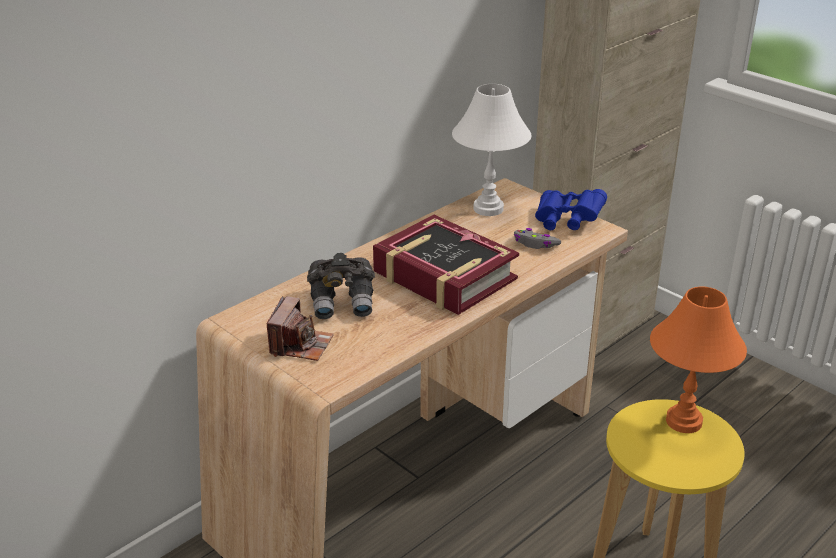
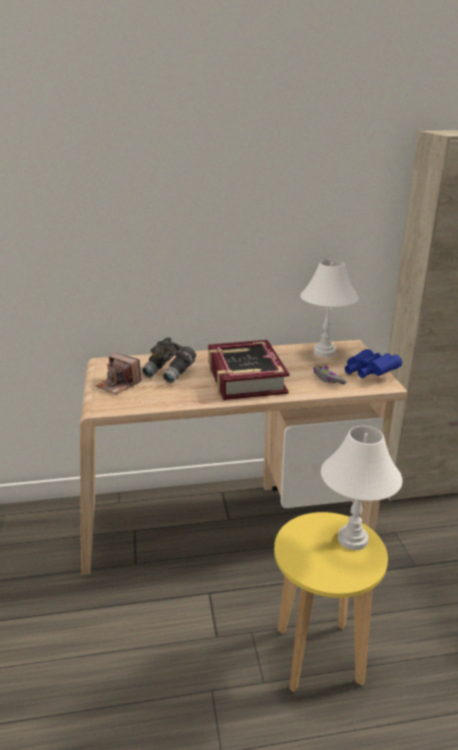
camera: 35 degrees right, 5 degrees down
(300, 345) = (118, 385): camera -> camera turned 75 degrees clockwise
(683, 421) = (352, 539): orange table lamp -> white table lamp

